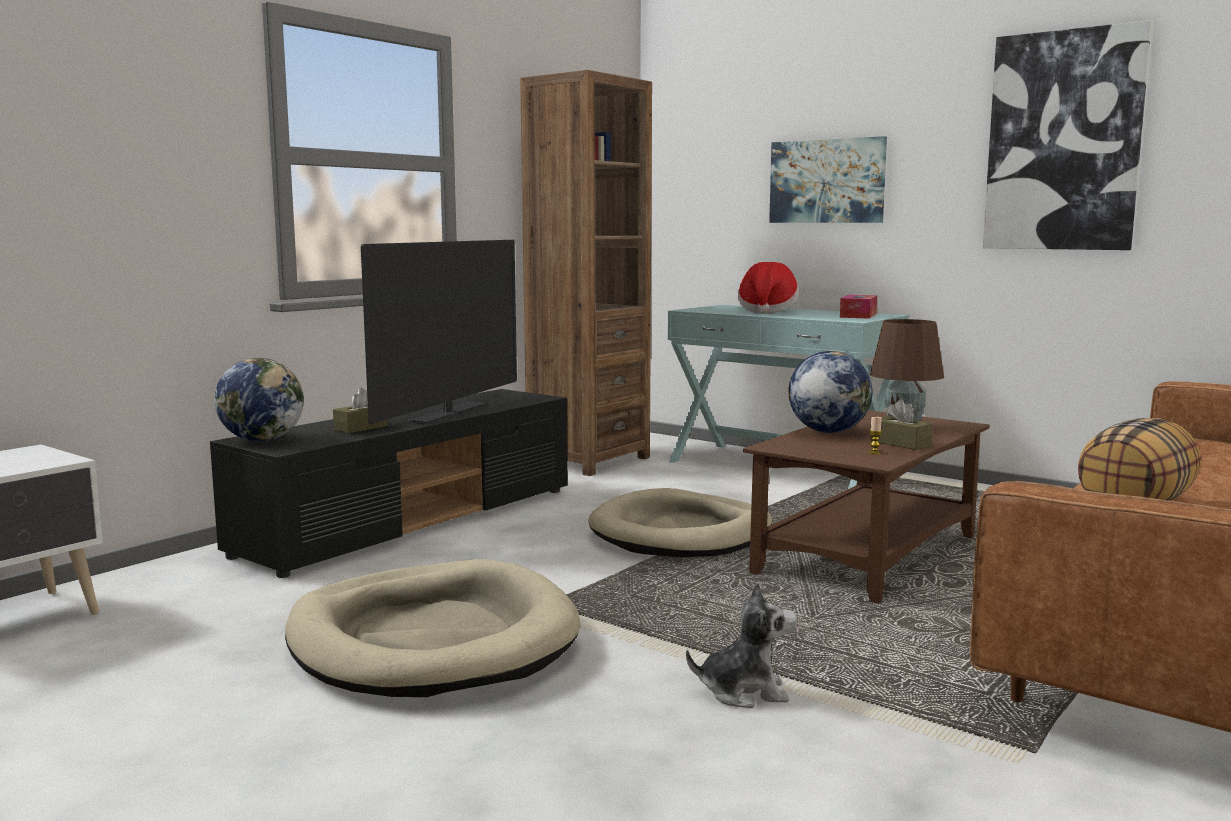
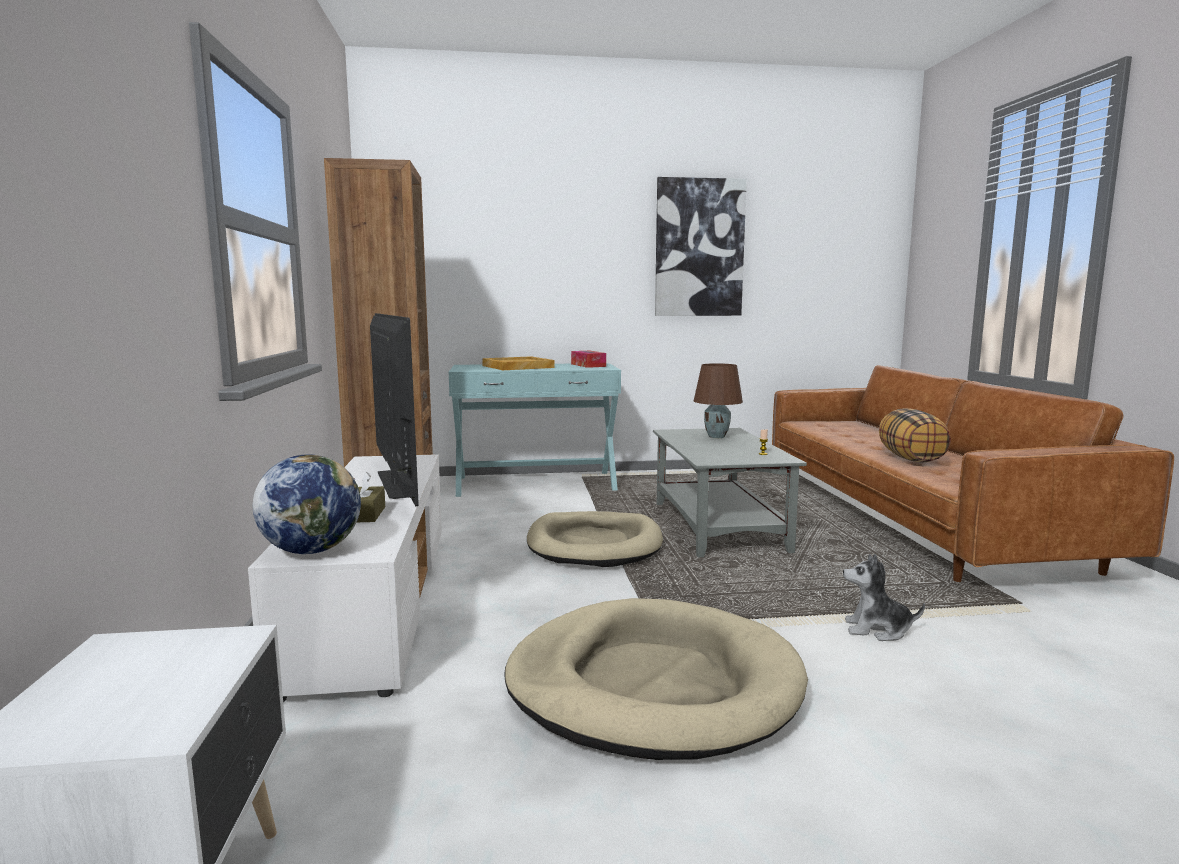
camera: 45 degrees left, 0 degrees up
(413, 520) = (374, 599): black tv stand -> white tv stand
(744, 692) = (877, 630): plush toy -> plush toy turned 120 degrees counterclockwise
(767, 311) = (517, 367): hat -> beige tray
(827, 181) = (538, 268): picture -> none
(828, 432) = (695, 446): globe -> none
(867, 556) = (719, 527): brown coffee table -> grey coffee table
(900, 443) = (751, 446): brown tissue box -> none

